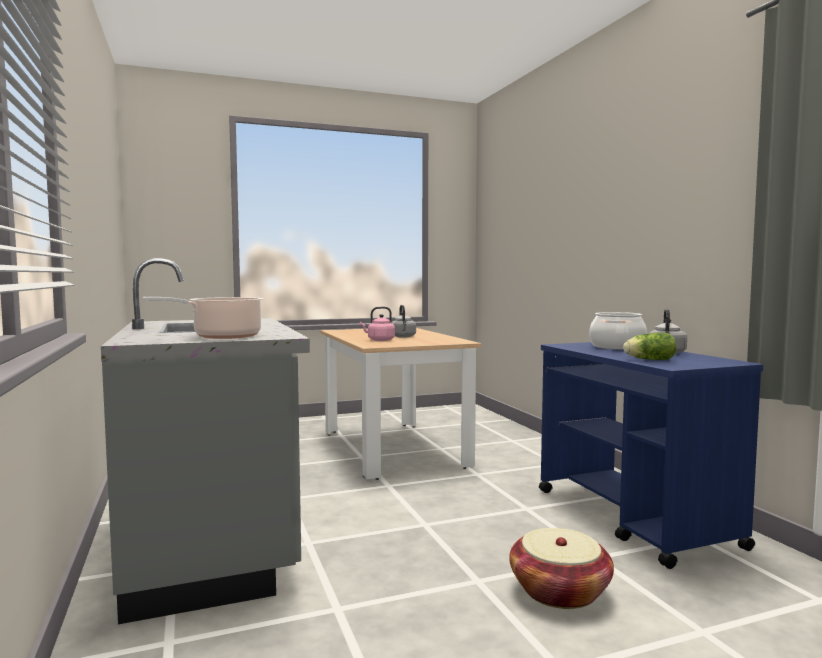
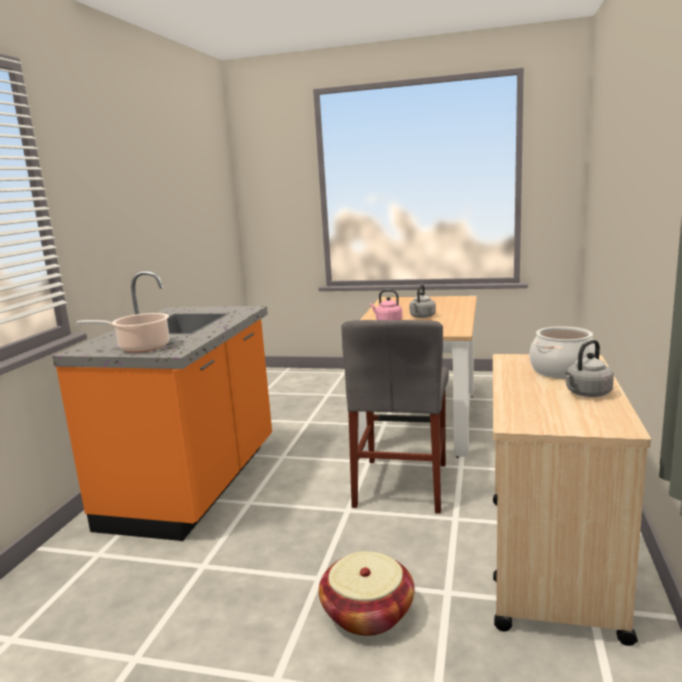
camera: 35 degrees right, 10 degrees up
(213, 543) = (195, 485): grey counter -> orange counter
(446, 495) = (401, 484): none -> grey chair
(634, 518) = (551, 562): blue cart -> beige cart
(648, 360) = (525, 405): lettuce -> none

